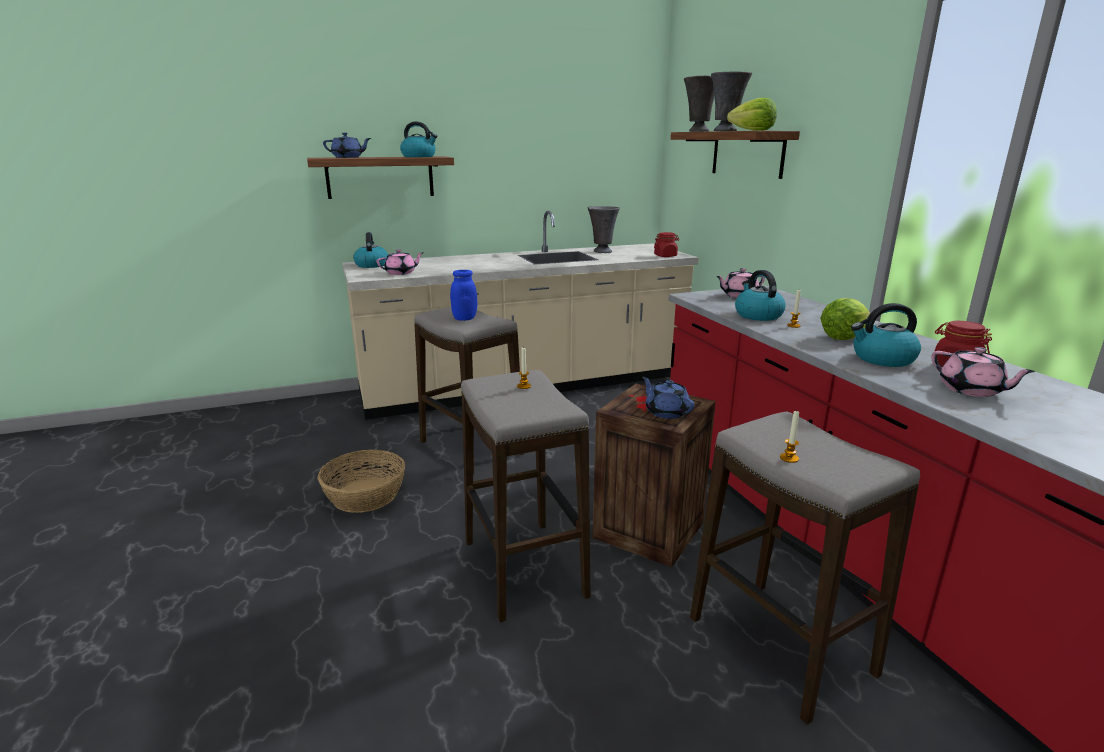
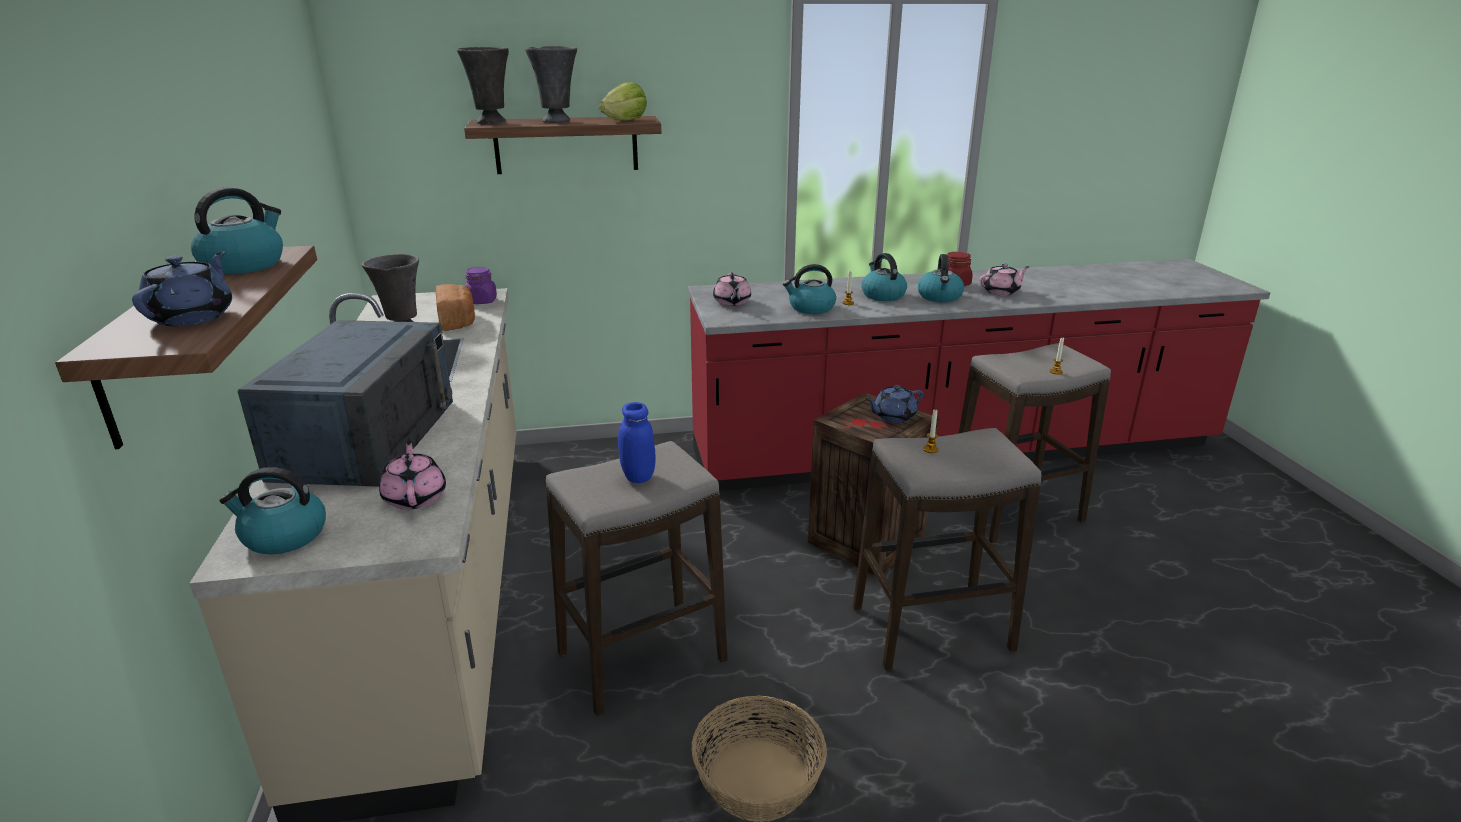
camera: 80 degrees left, 5 degrees up
(461, 262) = (366, 437): none -> blue microwave
(625, 256) = (457, 321): none -> bread
(665, 256) = (481, 301): red jar -> purple jar
(843, 336) = (882, 295): lettuce -> kettle

